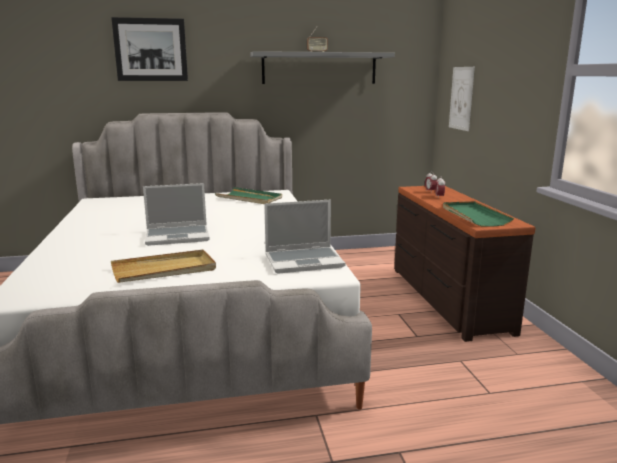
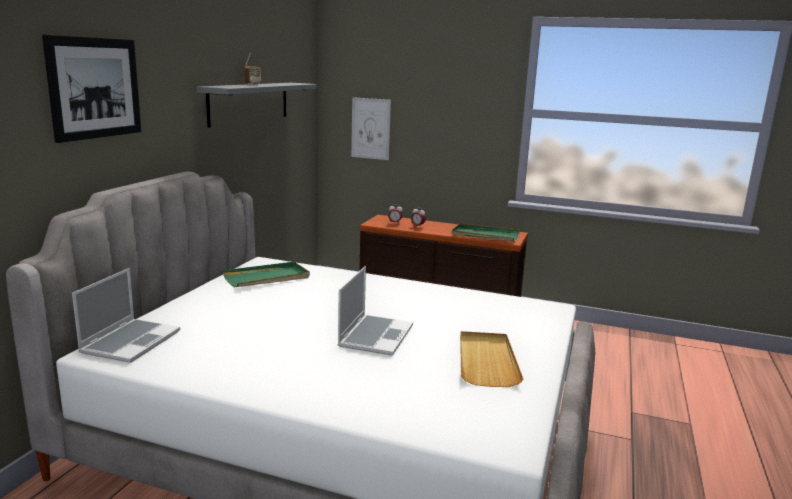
camera: 60 degrees left, 0 degrees up
(304, 261) = (513, 307): laptop -> laptop (131, 341)

